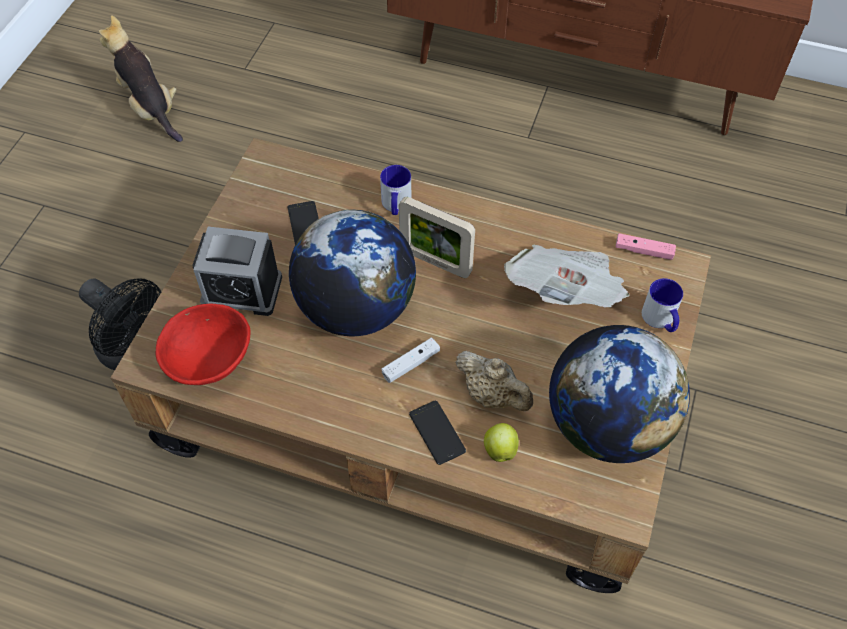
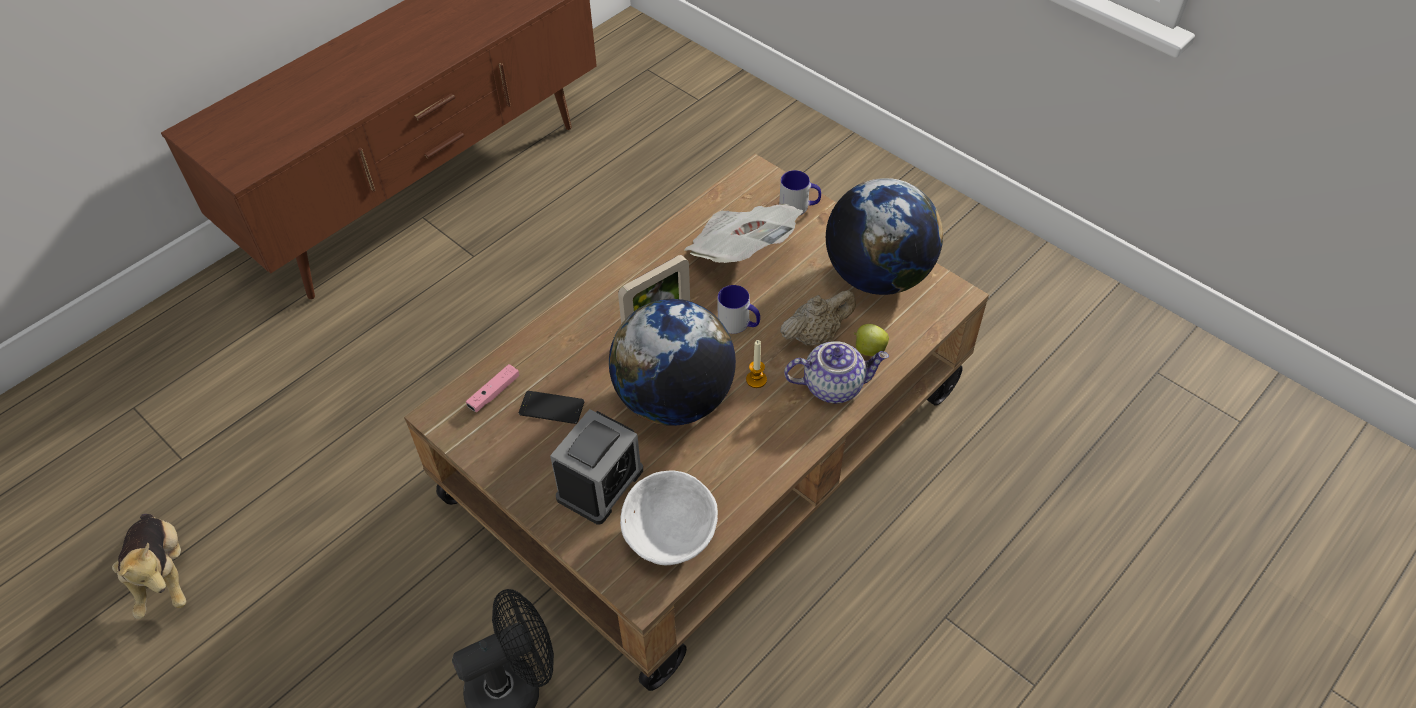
camera: 65 degrees left, 5 degrees down
(150, 108) = (163, 576): plush toy -> plush toy turned 105 degrees counterclockwise
(210, 361) = (670, 534): red bowl -> white bowl
(396, 205) = (574, 331): mug -> mug (739, 324)
(411, 364) = (756, 380): white game controller -> candle
(437, 432) = (833, 385): phone -> teapot
(643, 251) = (728, 189): pink game controller -> pink game controller (494, 393)

